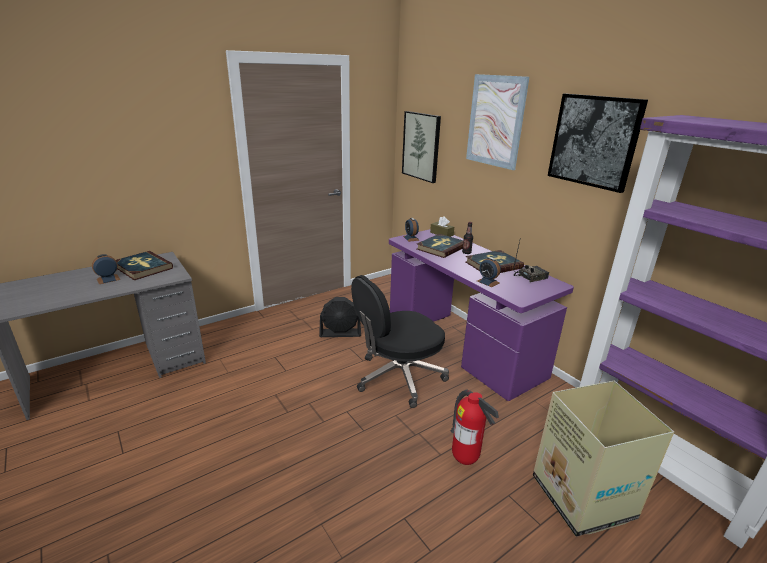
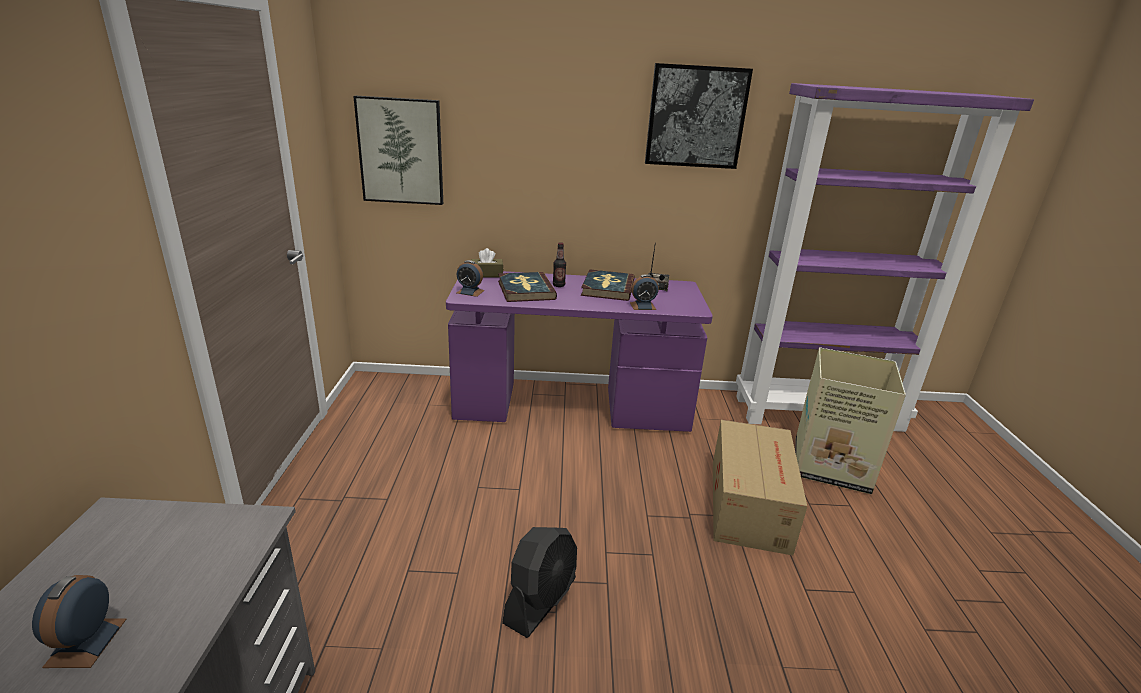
camera: 55 degrees left, 0 degrees up
(143, 267) = (117, 563): book -> none
(340, 333) = (434, 478): black fan -> black fan (541, 600)
(398, 377) = (583, 479): black office chair -> none
(465, 459) = (749, 503): fire extinguisher -> cardboard box
(495, 121) = (550, 102): picture -> none

